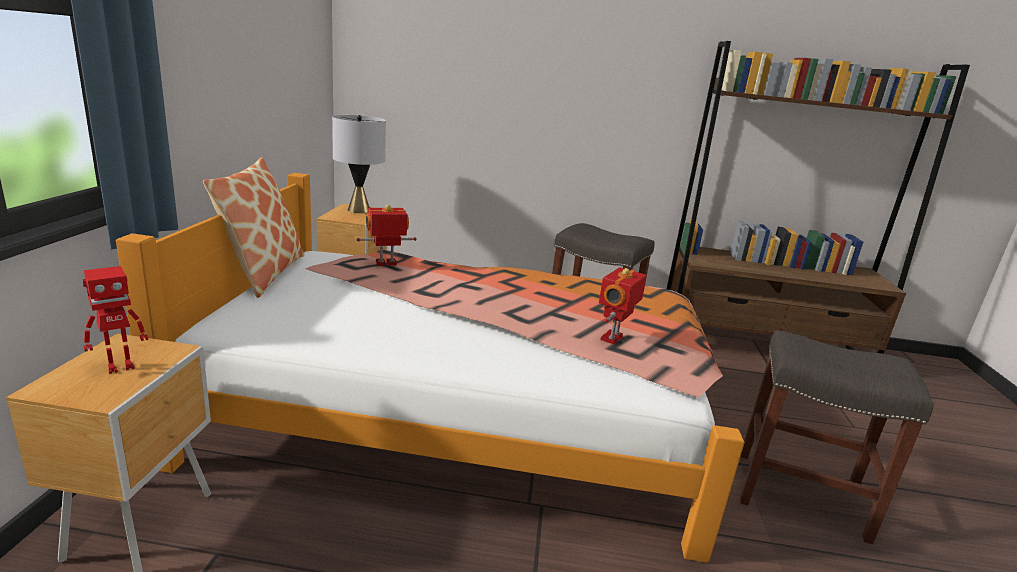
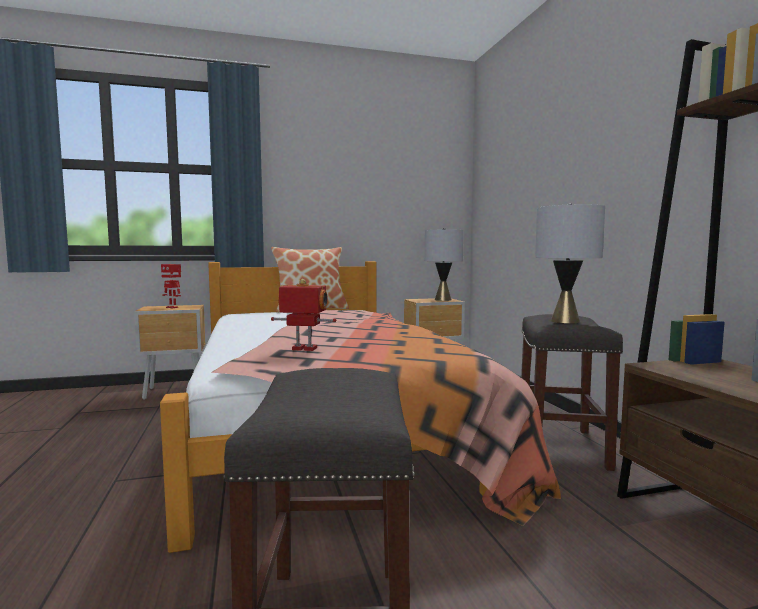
camera: 70 degrees right, 15 degrees down
(386, 264) = (360, 313): toy robot -> none
(605, 234) = (564, 321): none -> grey table lamp

